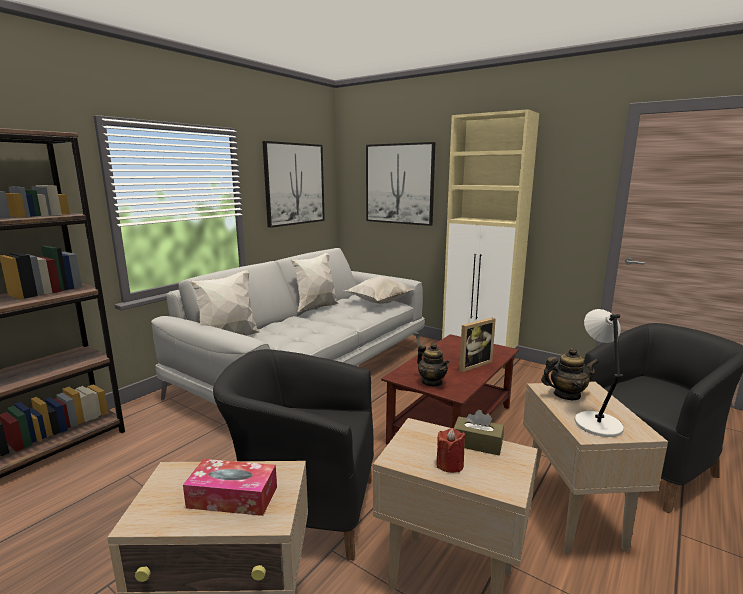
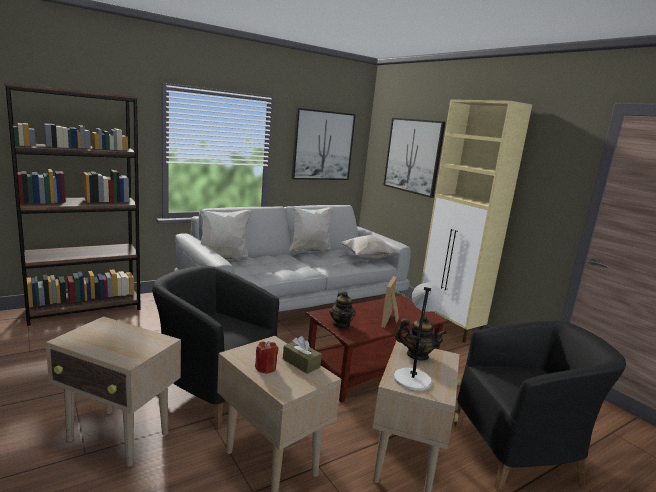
camera: 20 degrees right, 0 degrees up
(232, 497) = (121, 344): tissue box -> none
(472, 364) = (390, 321): picture frame -> picture frame turned 120 degrees clockwise

